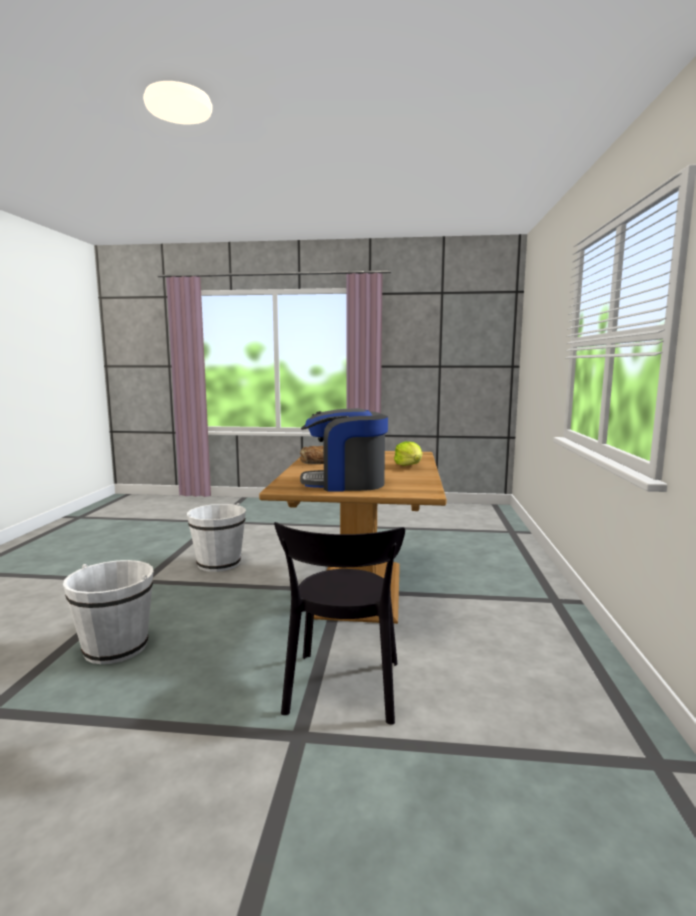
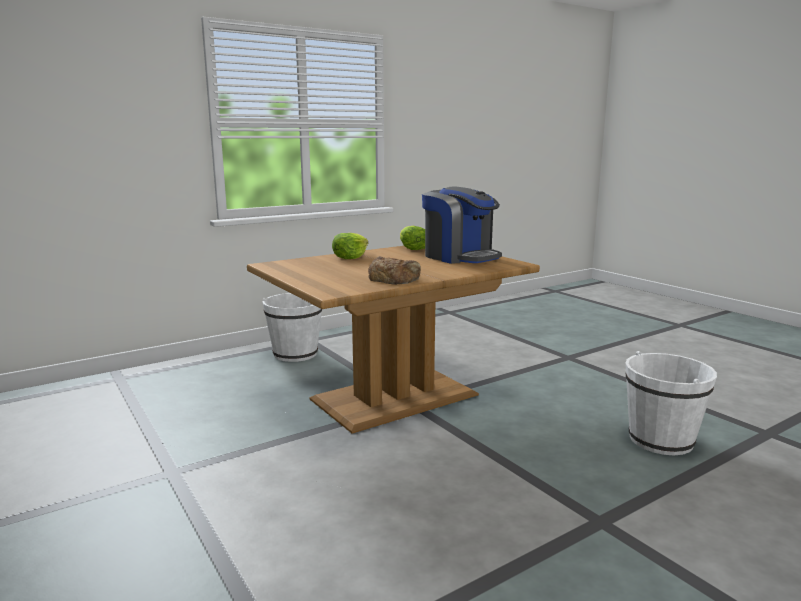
camera: 130 degrees left, 5 degrees up
(219, 563) = (469, 502): white bucket -> white bucket (295, 354)
(342, 691) = (523, 360): black chair -> none
(415, 482) = (412, 248): none -> lettuce

